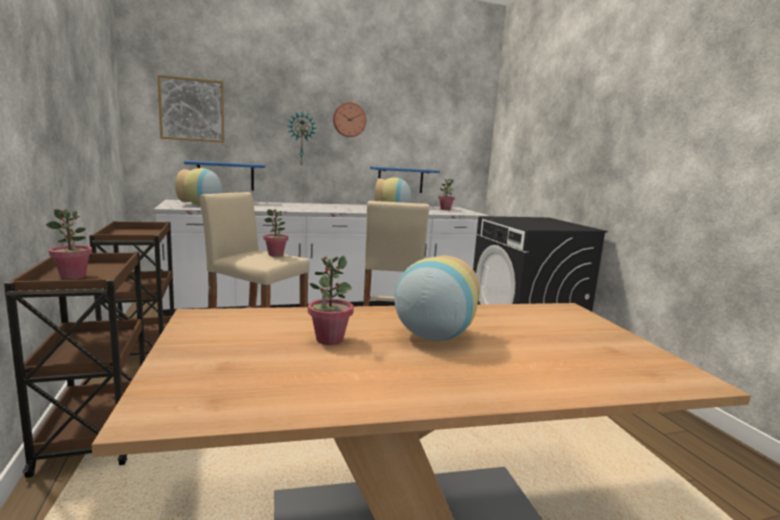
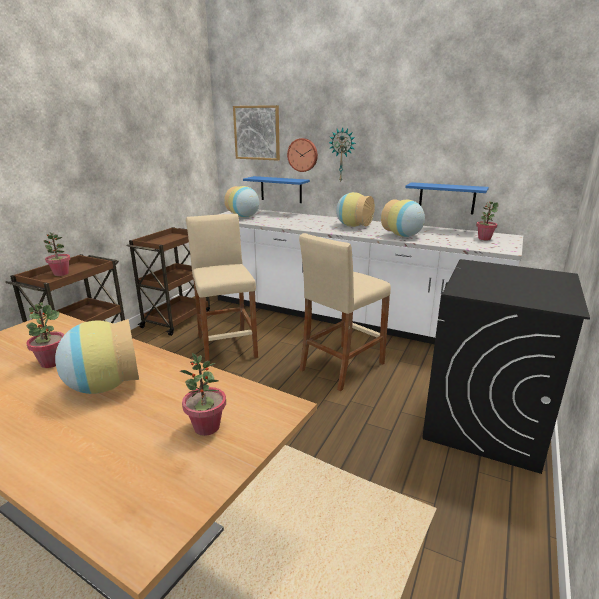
camera: 45 degrees right, 10 degrees up
(276, 255) = (230, 272): potted plant -> potted plant (207, 427)
(334, 207) = (353, 226): none -> vase
(349, 120) = (390, 132): wall clock -> wall clock (303, 155)

